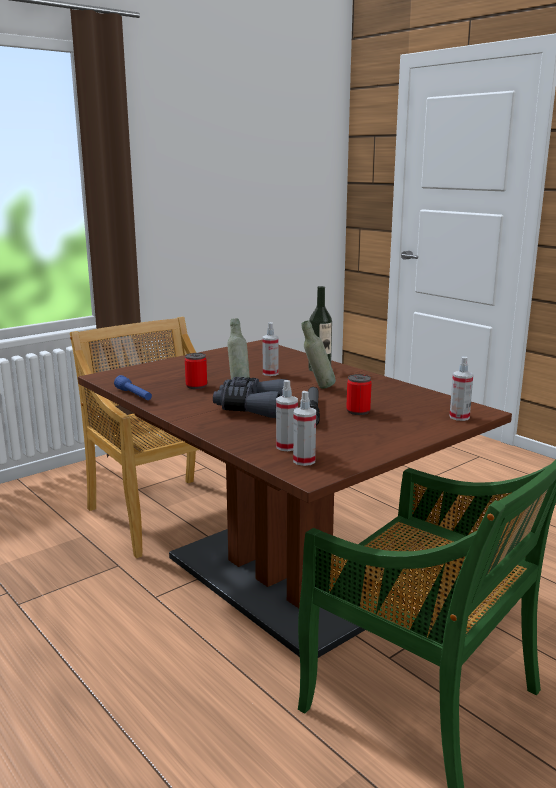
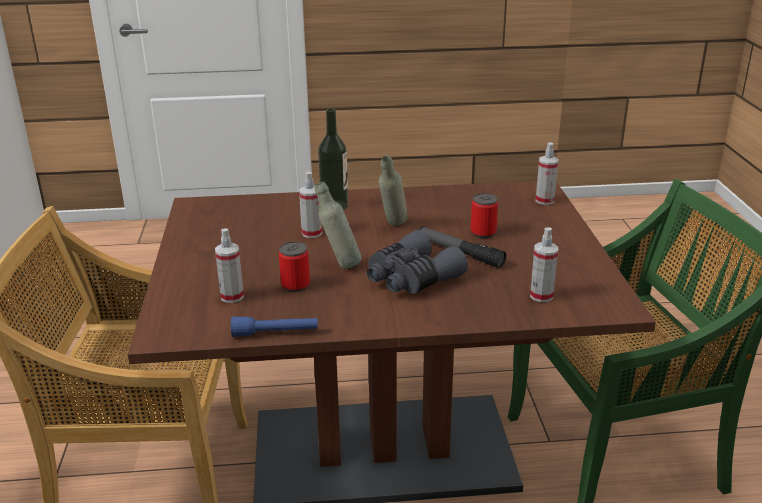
camera: 55 degrees left, 10 degrees up
(304, 461) = (584, 299): spray bottle -> spray bottle (232, 296)

